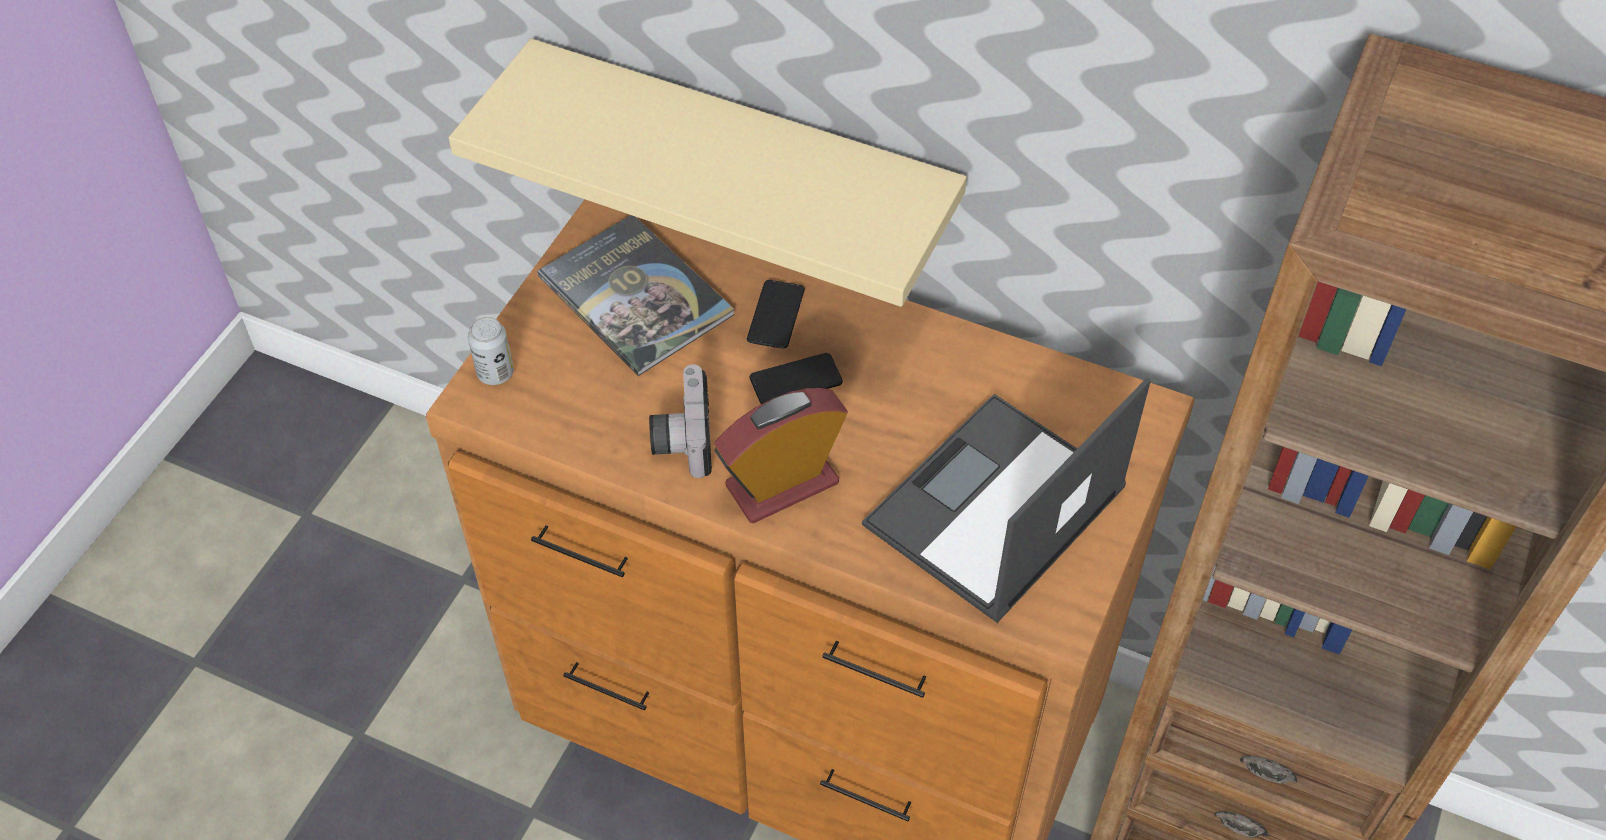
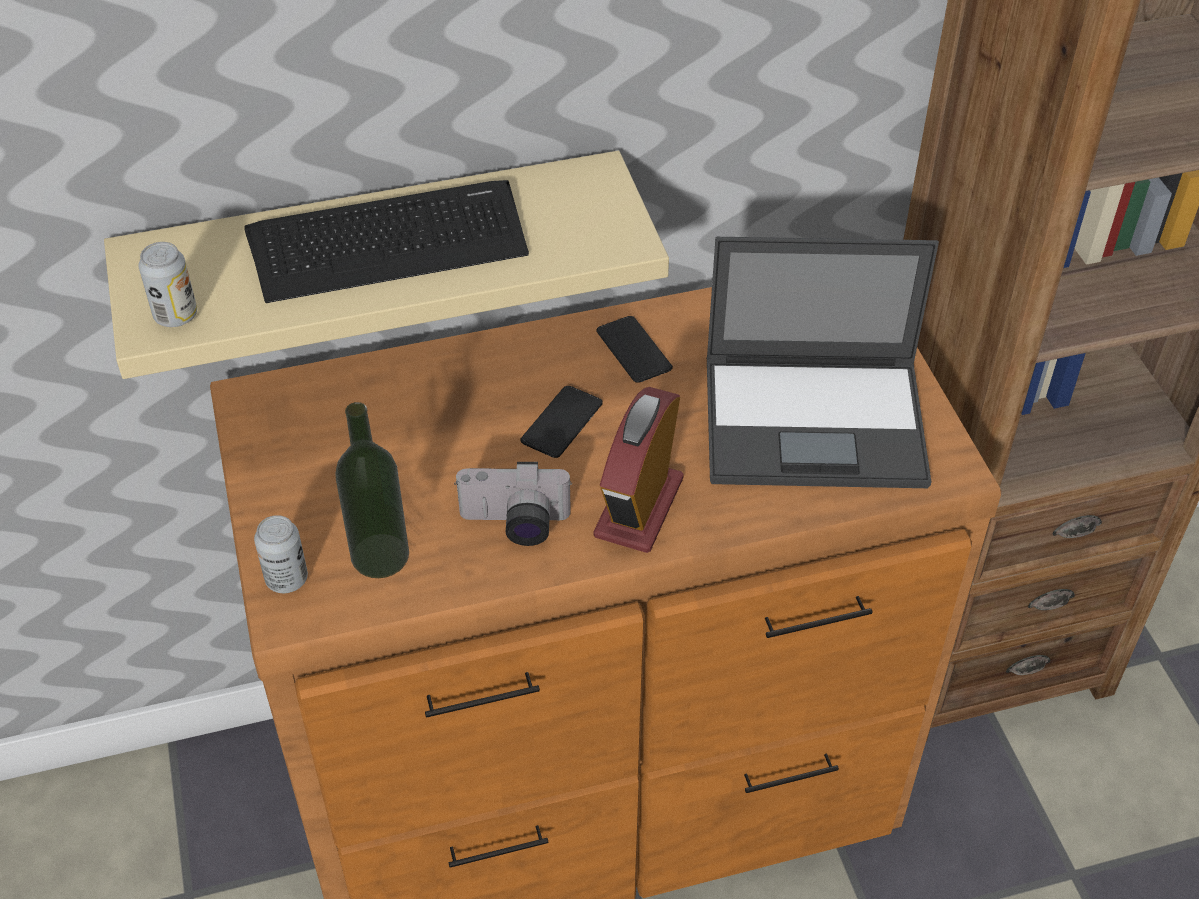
camera: 40 degrees left, 5 degrees down
(515, 126) = (176, 315): none -> can
(570, 397) = (380, 555): none -> bottle
(635, 296) = (349, 439): book -> none
(681, 437) = (514, 525): camera -> camera turned 45 degrees counterclockwise
(711, 153) = (388, 242): none -> keyboard
(776, 315) = (489, 383): phone -> phone (634, 350)
(993, 509) = (817, 421): laptop -> laptop turned 90 degrees counterclockwise

